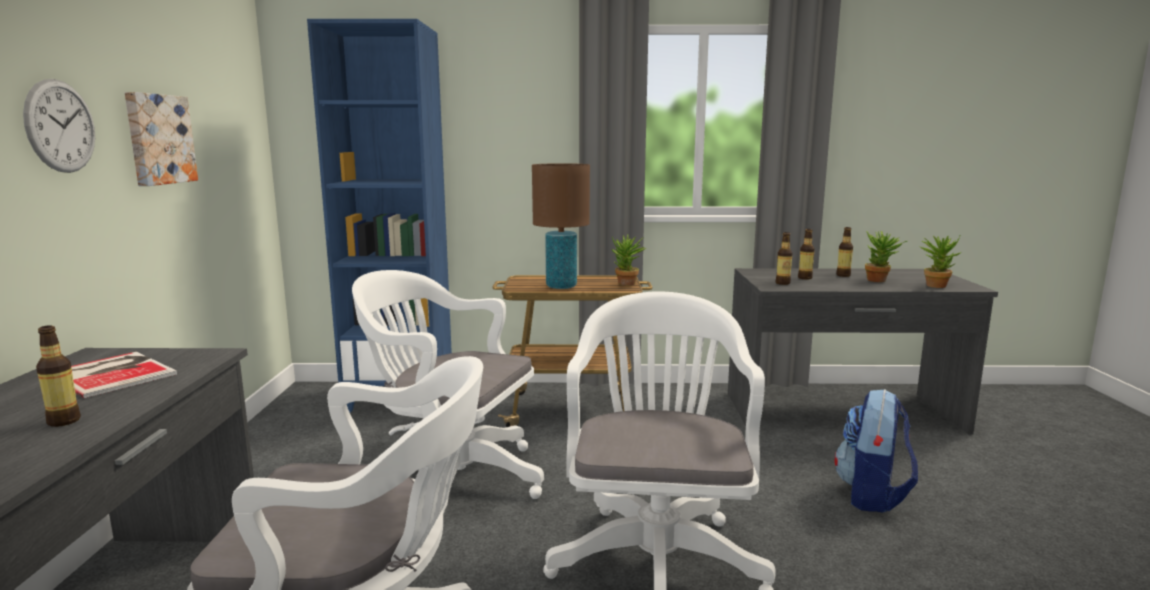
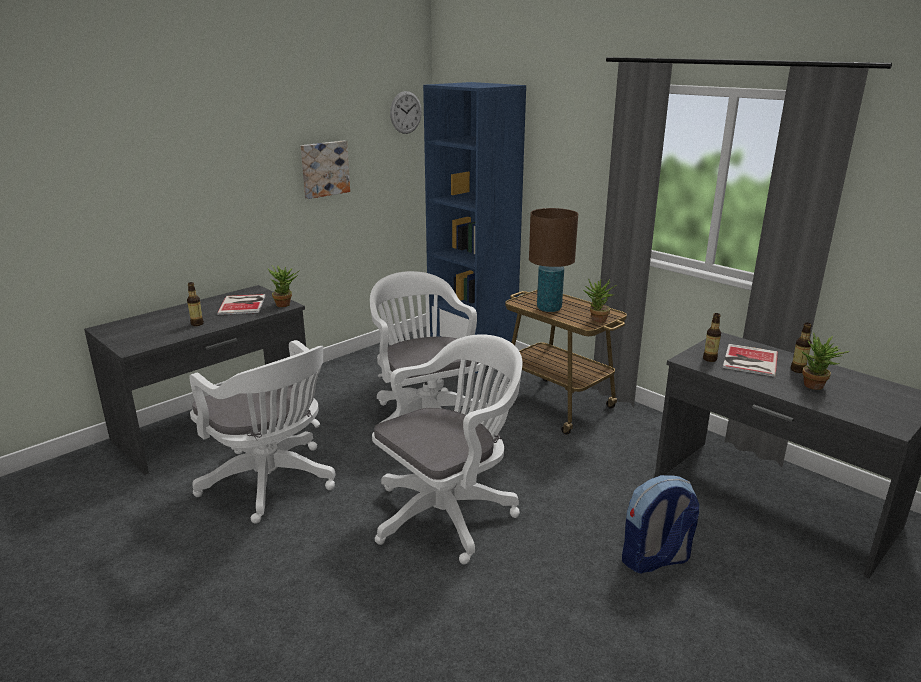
camera: 45 degrees right, 10 degrees up
(60, 126) = (255, 171): wall clock -> wall clock (405, 112)
(805, 278) = (748, 360): bottle -> book
(936, 285) = (860, 411): potted plant -> potted plant (286, 304)

